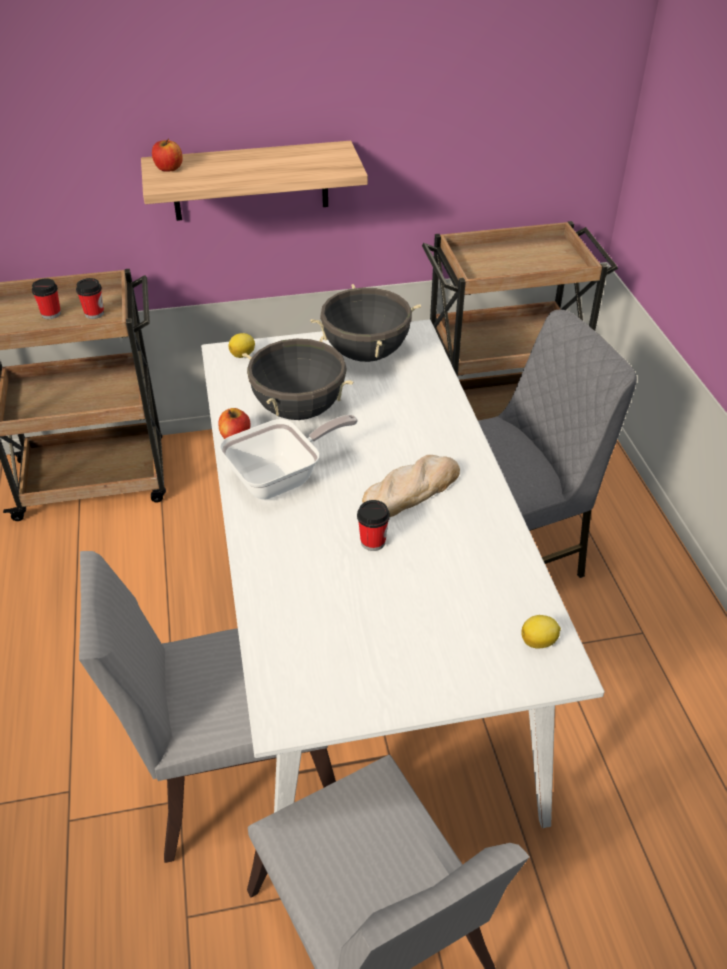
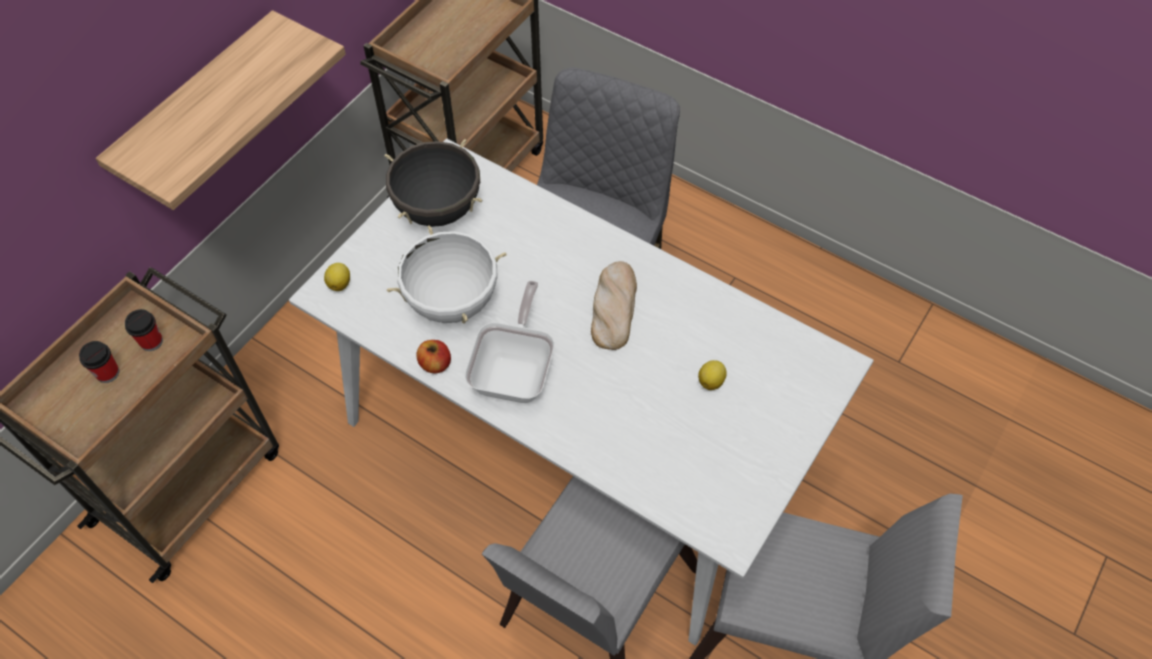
camera: 45 degrees left, 15 degrees up
(168, 168) = (148, 154): apple -> none
(299, 409) = (452, 301): black cooking pot -> white cooking pot
(373, 542) = (637, 370): cup -> none
(539, 642) = (809, 357): lemon -> lemon (711, 381)

